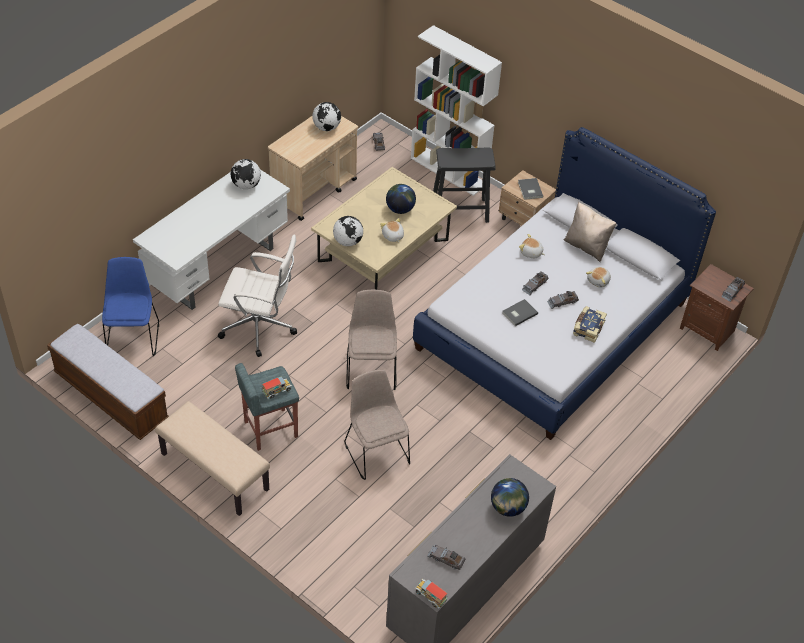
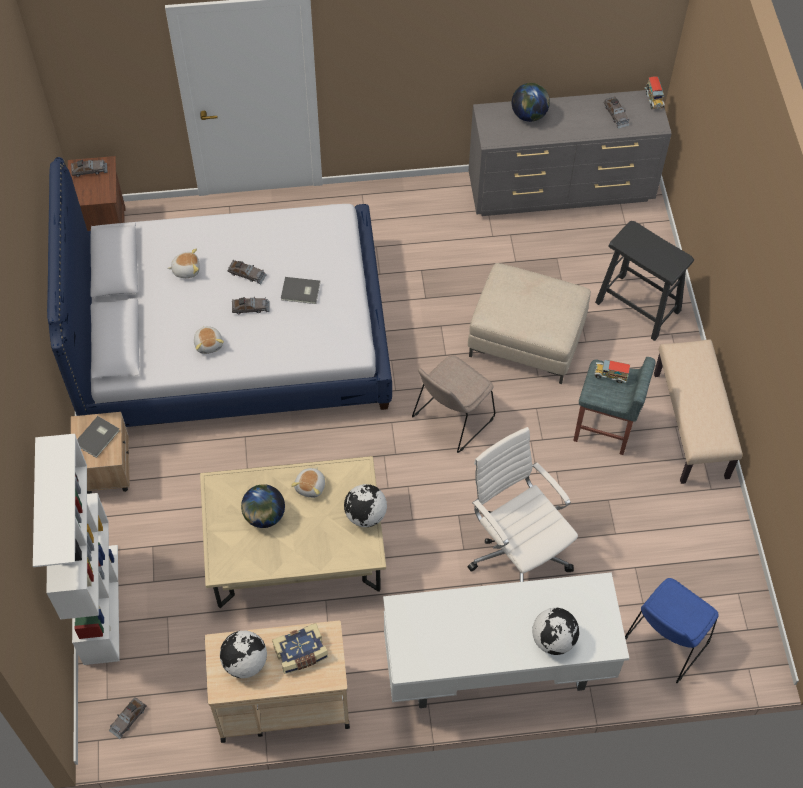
camera: 135 degrees left, 10 degrees up
(111, 396) = (738, 582): bench -> none
(246, 185) = (429, 640): globe -> globe (553, 639)
(376, 451) = (526, 339): beige chair -> beige ottoman
(459, 210) = (156, 537): black stool -> black stool (638, 307)
(586, 246) = (147, 311): beige pillow -> none
(588, 328) = (257, 235): book -> book (301, 653)

